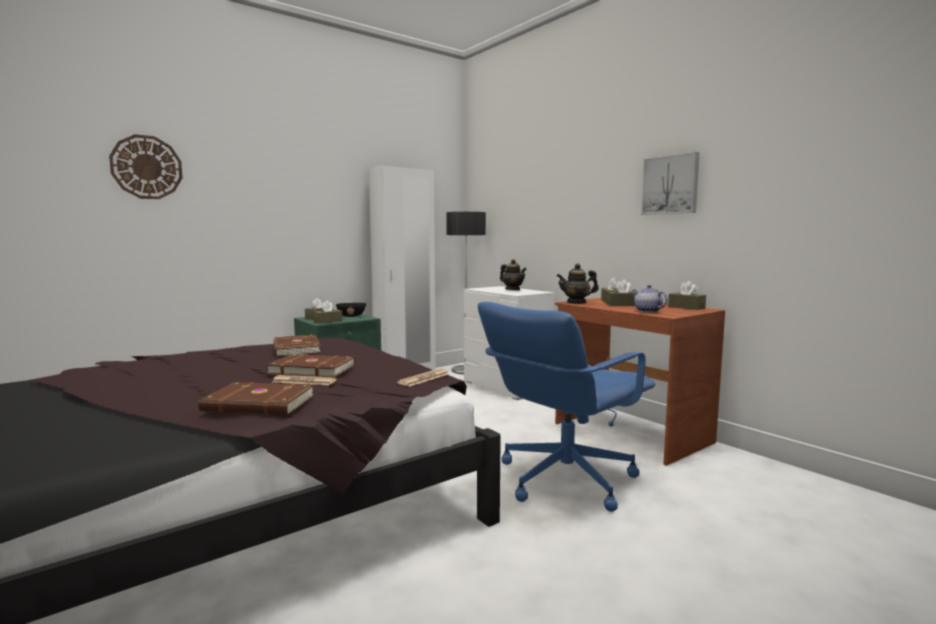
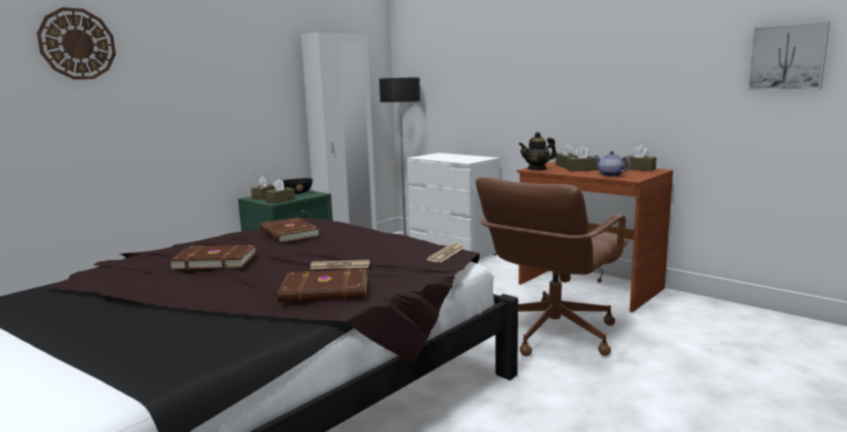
camera: 10 degrees left, 5 degrees up
(312, 369) = (333, 253): brown book -> brown book (215, 260)
(512, 290) = (457, 156): teapot -> none
(564, 479) = (552, 333): blue office chair -> brown office chair
(671, 185) = (619, 53): picture -> picture (787, 57)

